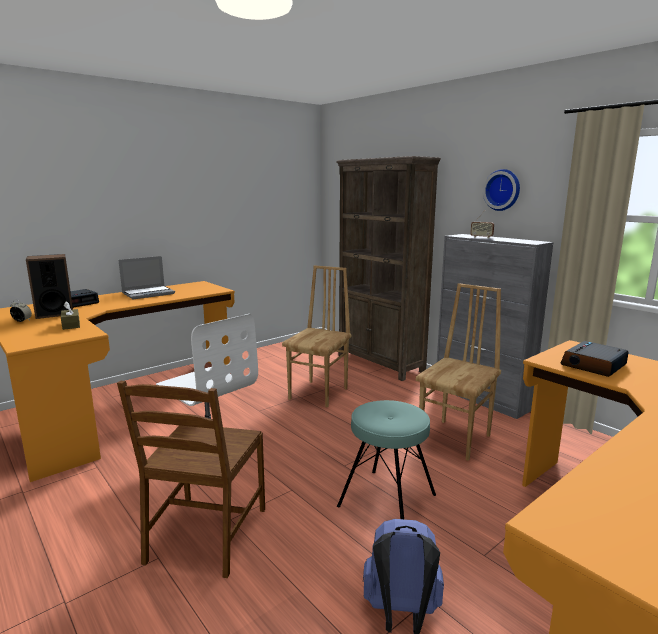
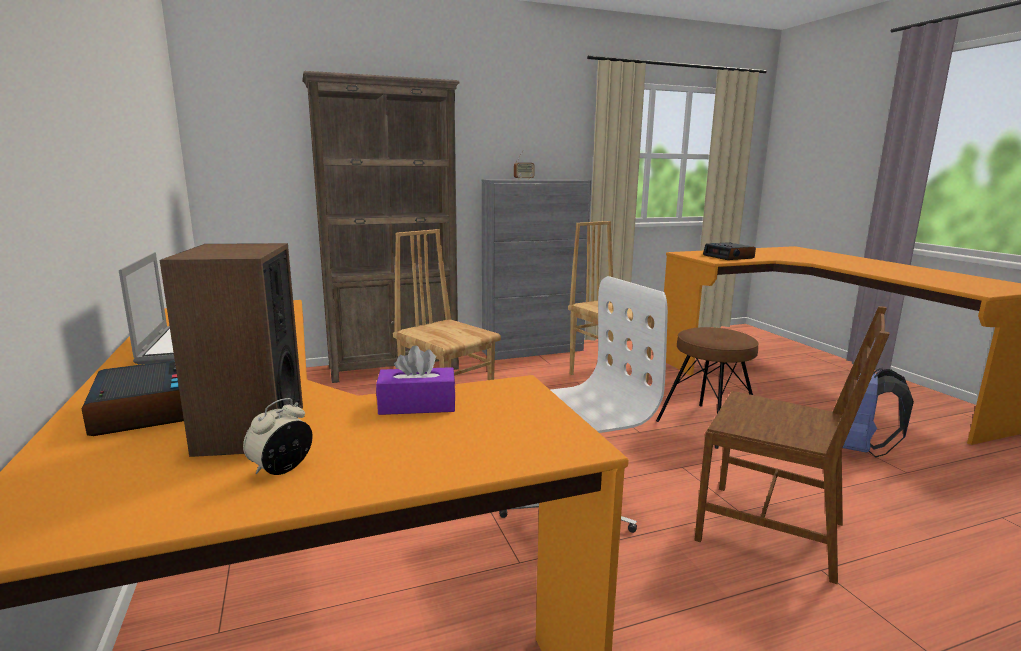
camera: 70 degrees left, 0 degrees up
(71, 325) = (417, 405): brown tissue box -> purple tissue box
(387, 500) = (708, 425): turquoise stool -> brown stool
(503, 190) = (521, 129): wall clock -> none

